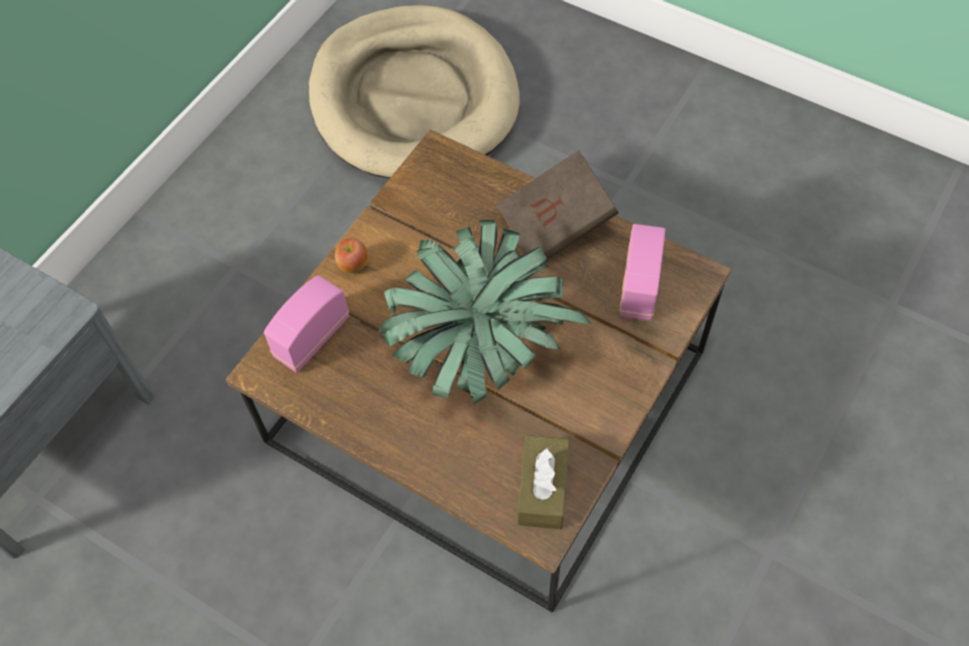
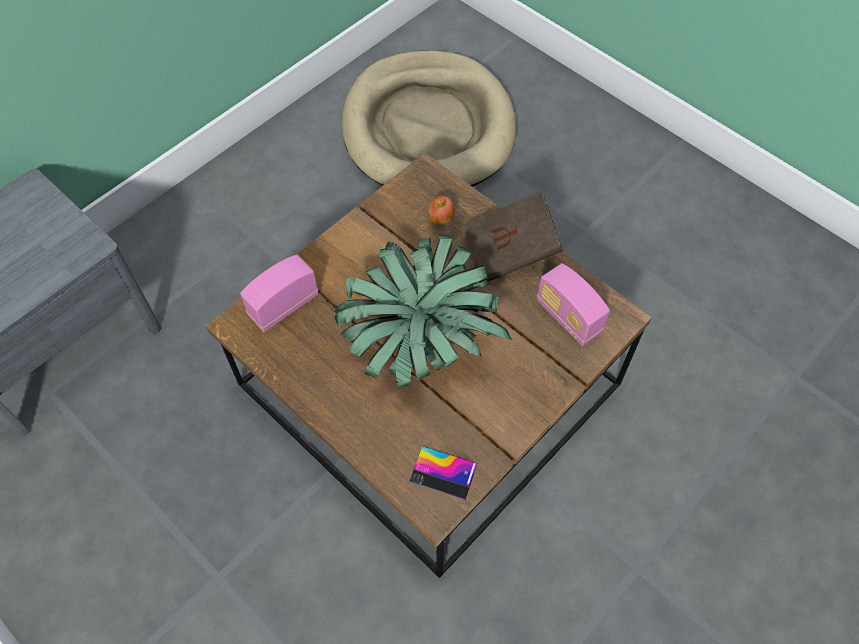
camera: 10 degrees right, 0 degrees up
(353, 265) = (333, 252): apple -> apple (440, 218)
(543, 488) = (443, 472): brown tissue box -> phone
(639, 287) = (568, 317): radio -> radio turned 60 degrees counterclockwise

